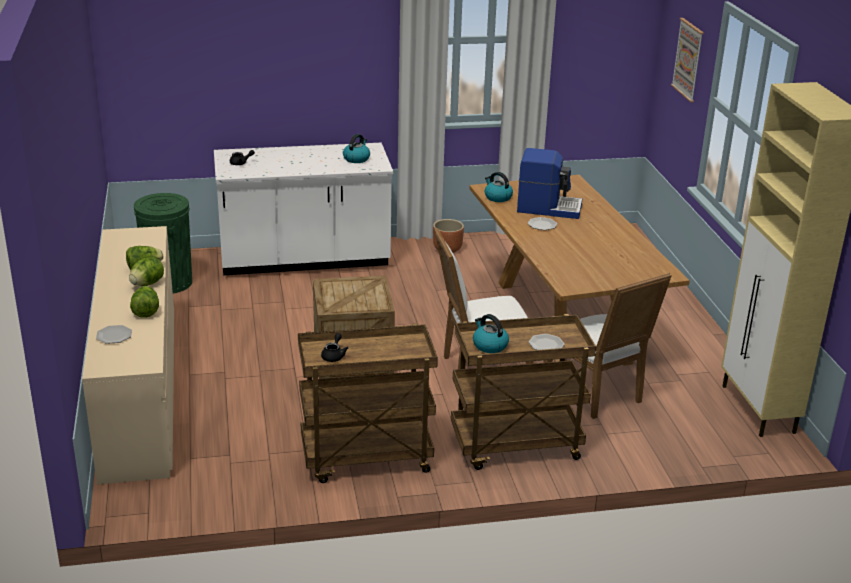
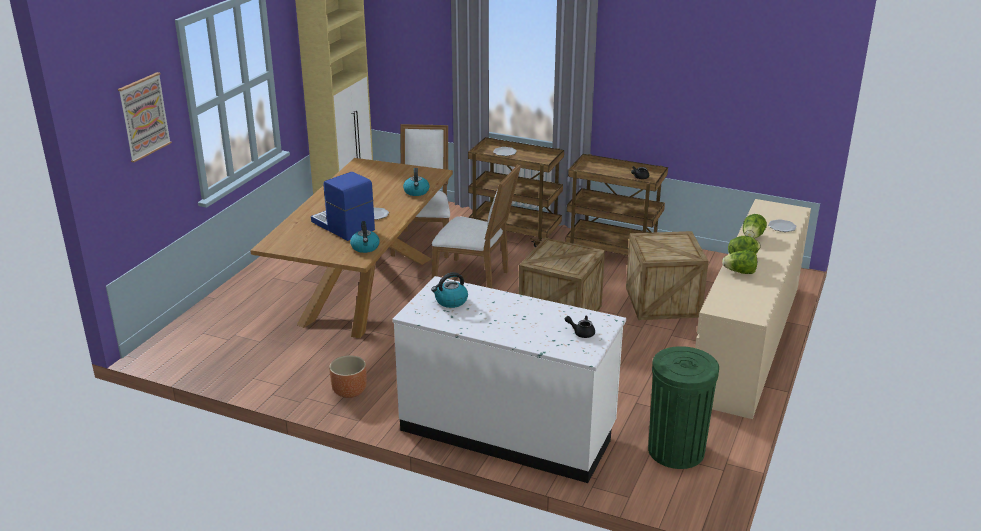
camera: 145 degrees left, 0 degrees up
(256, 407) = (662, 302): none -> crate
(489, 345) = (538, 160): kettle -> kettle (416, 192)

